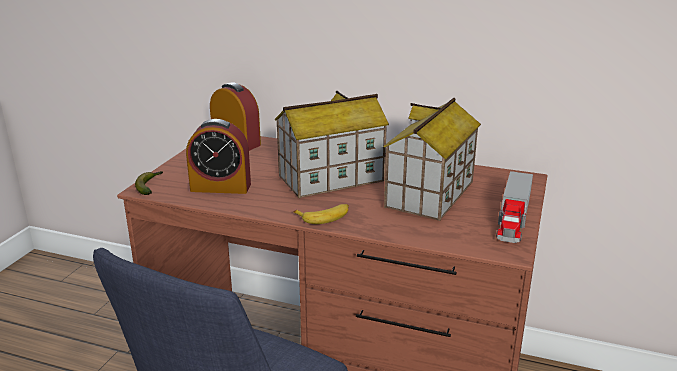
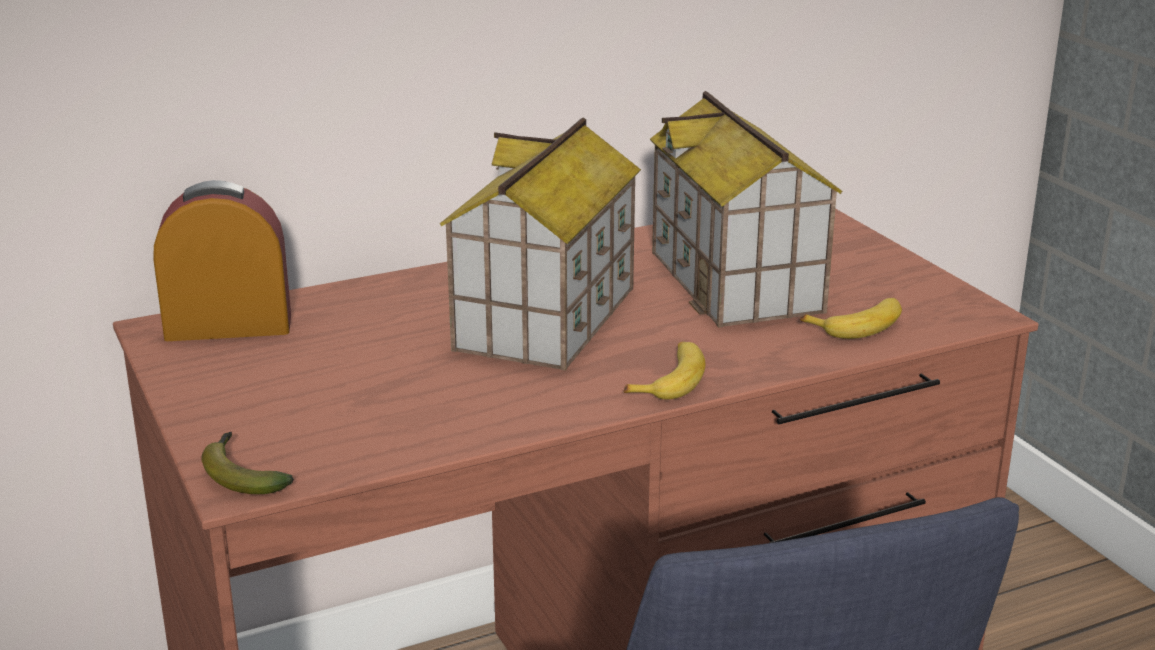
camera: 45 degrees left, 0 degrees up
(220, 187) = (390, 413): alarm clock -> none
(442, 231) = (858, 325): none -> banana
(513, 219) = (900, 272): toy truck -> none

